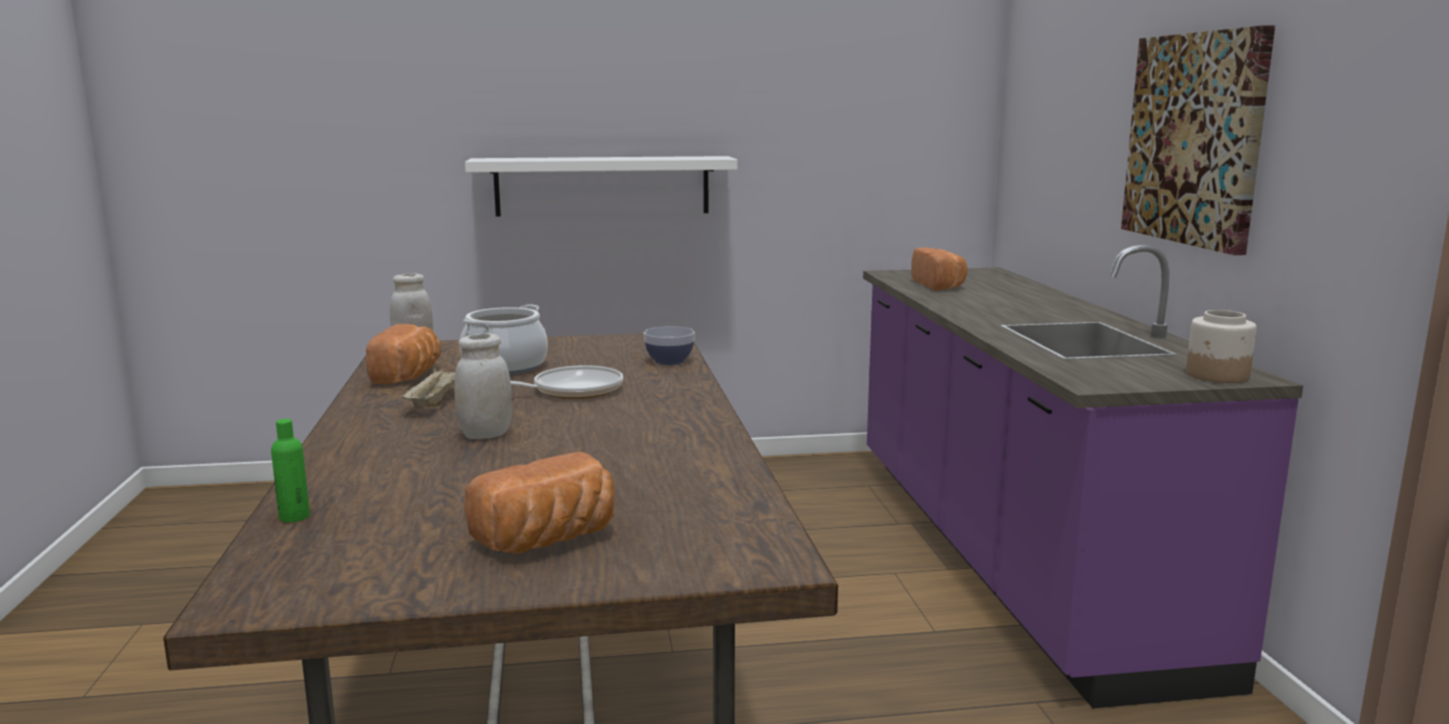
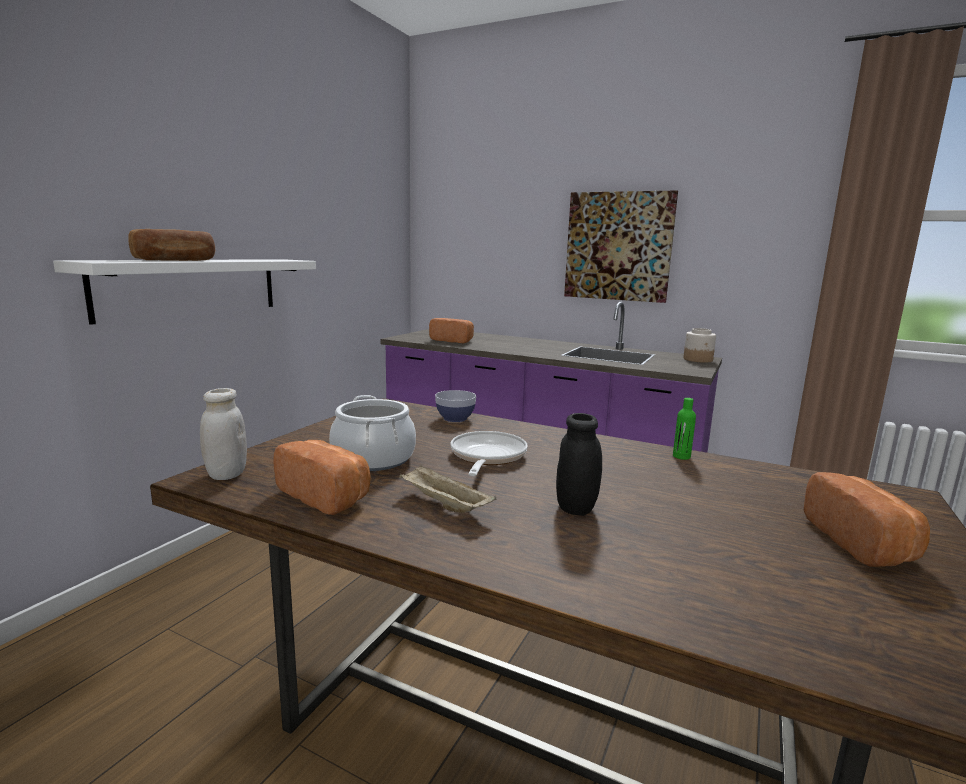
camera: 55 degrees left, 0 degrees up
(294, 517) = (775, 644): green bottle -> green bottle (681, 456)
(485, 434) = (576, 508): white jar -> black jar
(563, 158) = (175, 260): none -> bread

